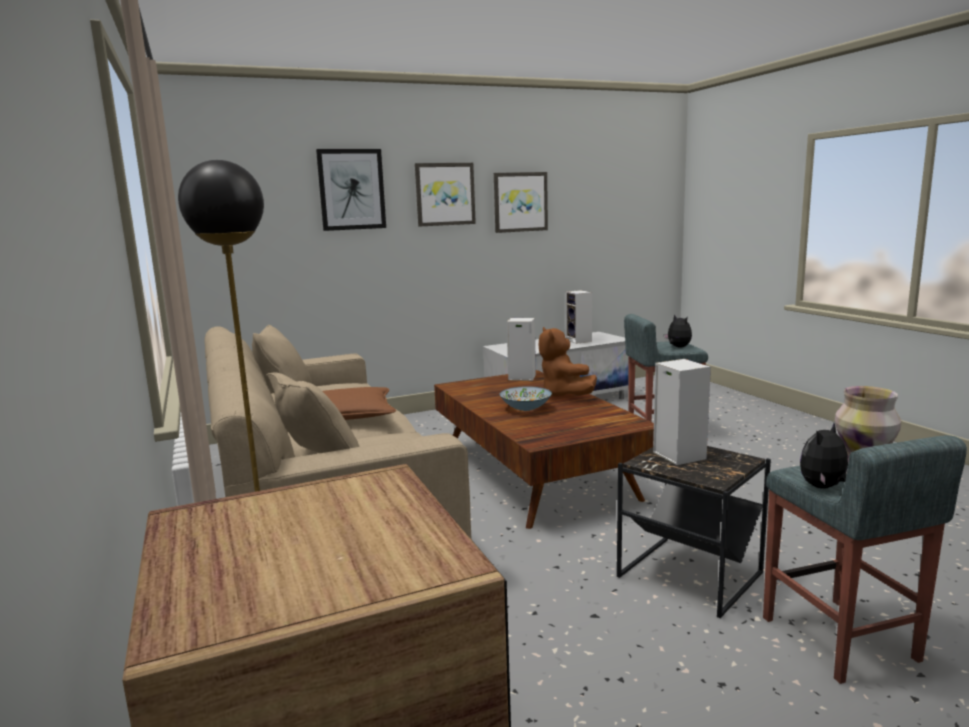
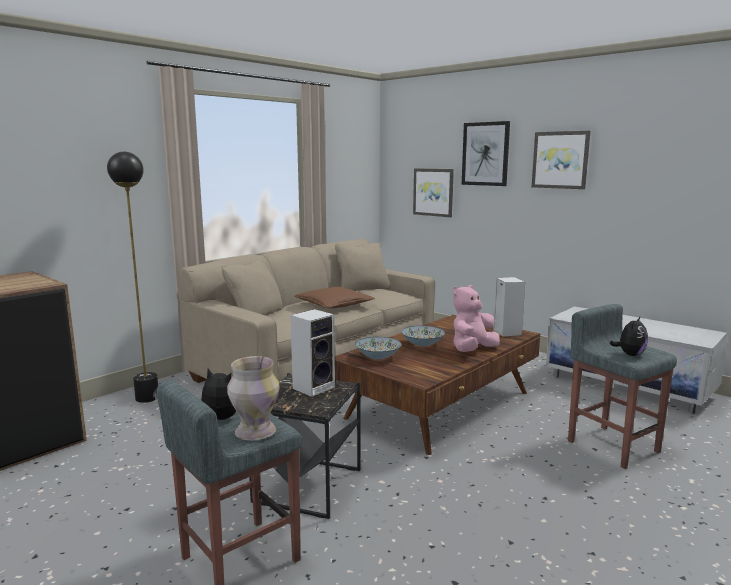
camera: 65 degrees right, 0 degrees up
(520, 202) = (640, 170): picture -> picture (433, 192)
(550, 430) = (378, 357): none -> bowl
(564, 395) = (472, 350): brown plush toy -> pink plush toy
(579, 341) = (657, 330): speaker -> none

